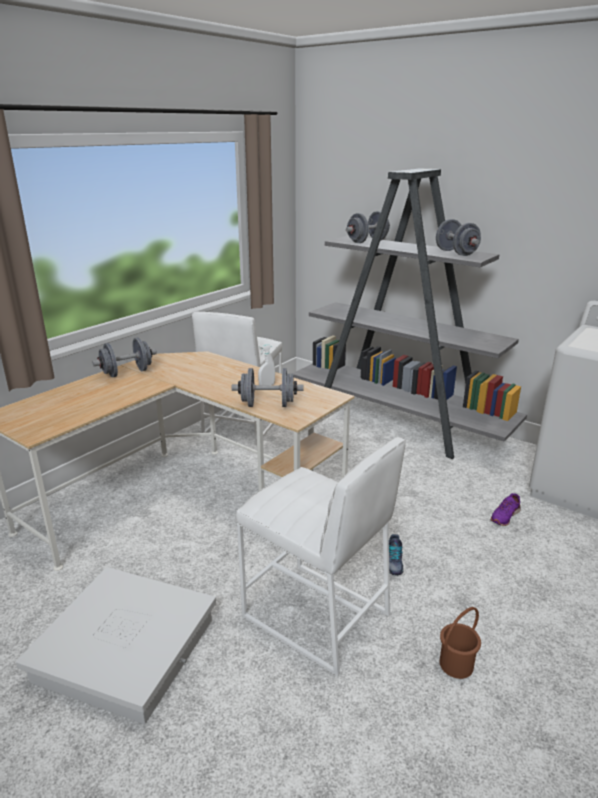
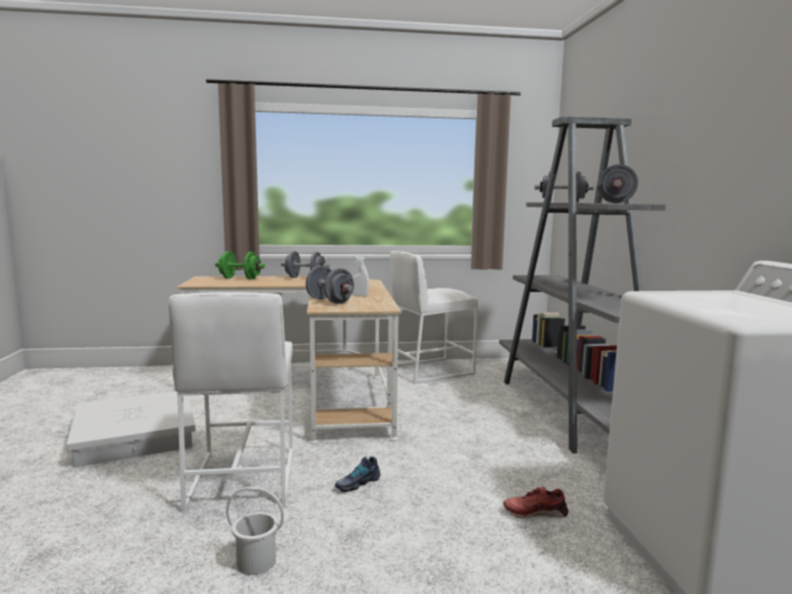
camera: 45 degrees right, 15 degrees down
(56, 400) = (240, 278): none -> green dumbbell
(457, 664) = (256, 562): brown bucket -> white bucket
(505, 516) = (535, 512): purple shoe -> red shoe

